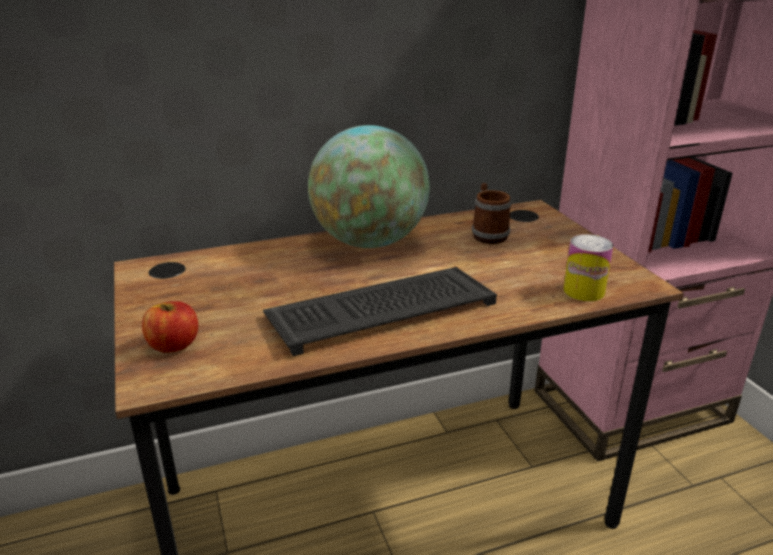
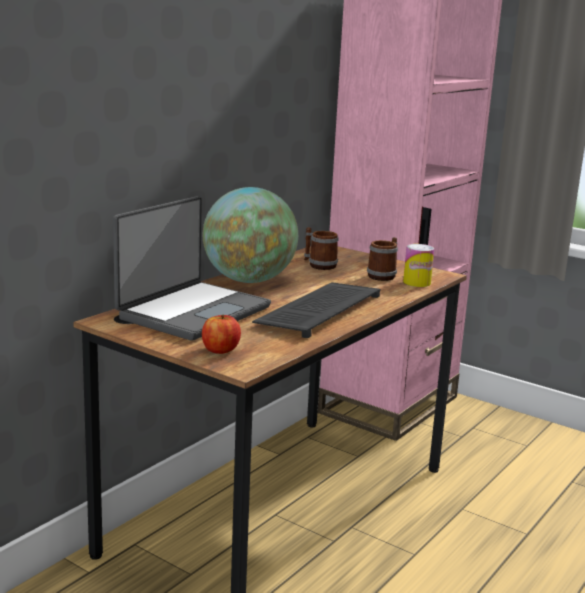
camera: 35 degrees left, 10 degrees down
(237, 276) = (192, 312): none -> laptop
(551, 268) = (384, 275): none -> mug

